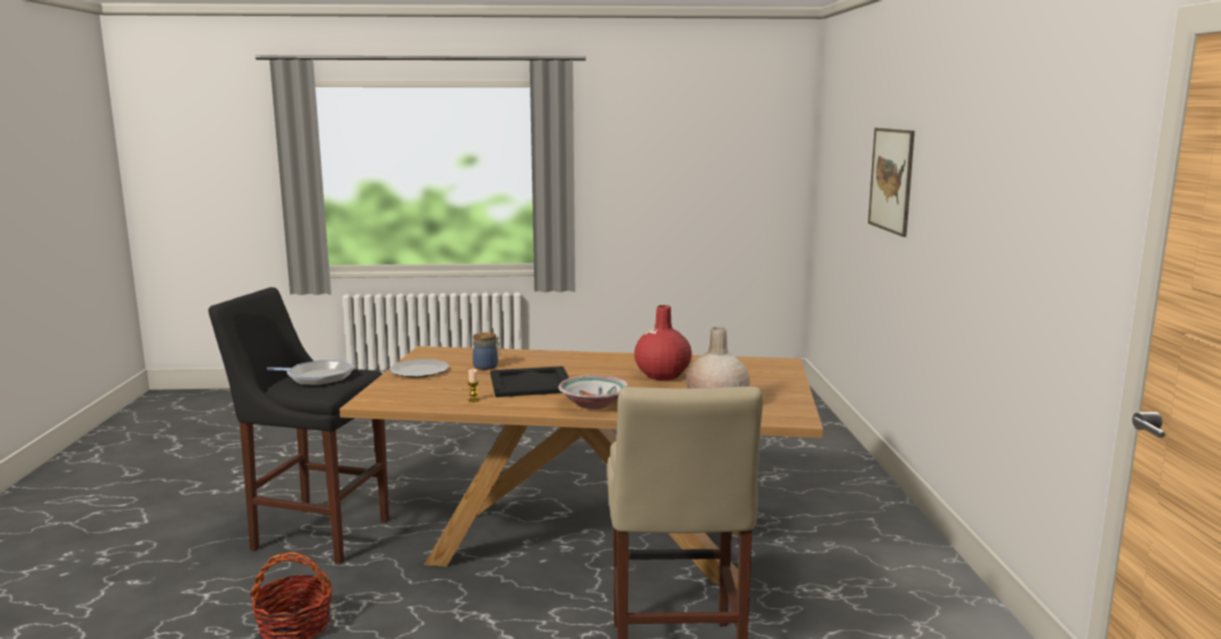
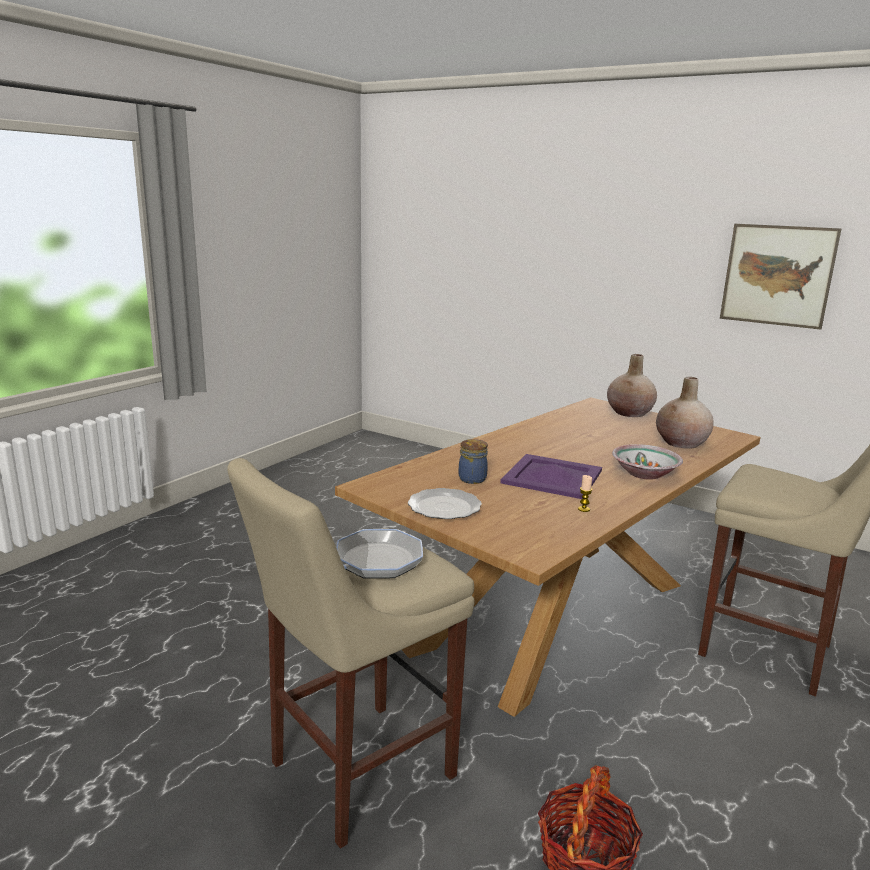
camera: 55 degrees left, 5 degrees up
(316, 533) = (354, 772): black stool -> beige stool
(531, 382) = (551, 476): black tray -> purple tray
(662, 375) = (586, 436): red vase -> none
(777, 376) = (630, 413): none -> beige vase
(891, 180) = (538, 243): picture -> picture (777, 275)

